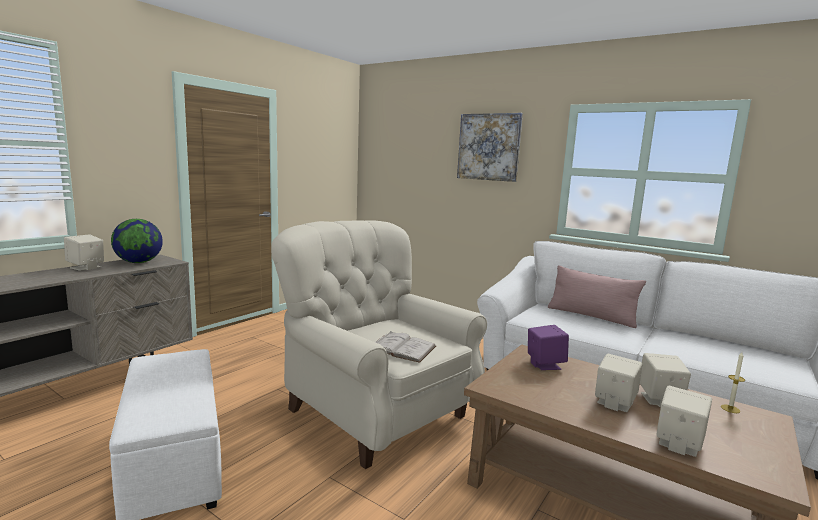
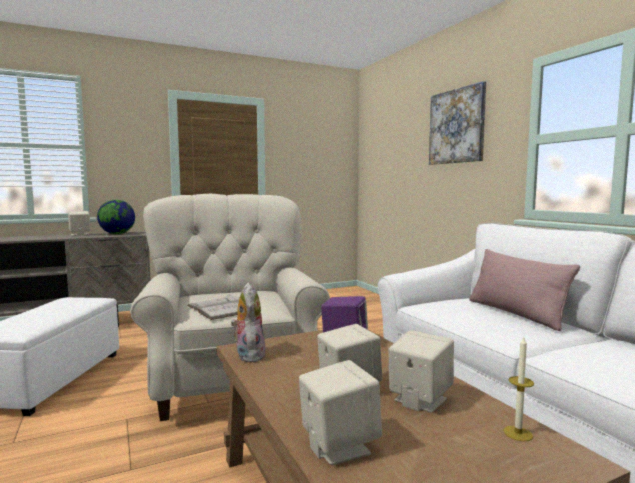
camera: 30 degrees right, 5 degrees down
(505, 391) = (248, 355): none -> plush toy

